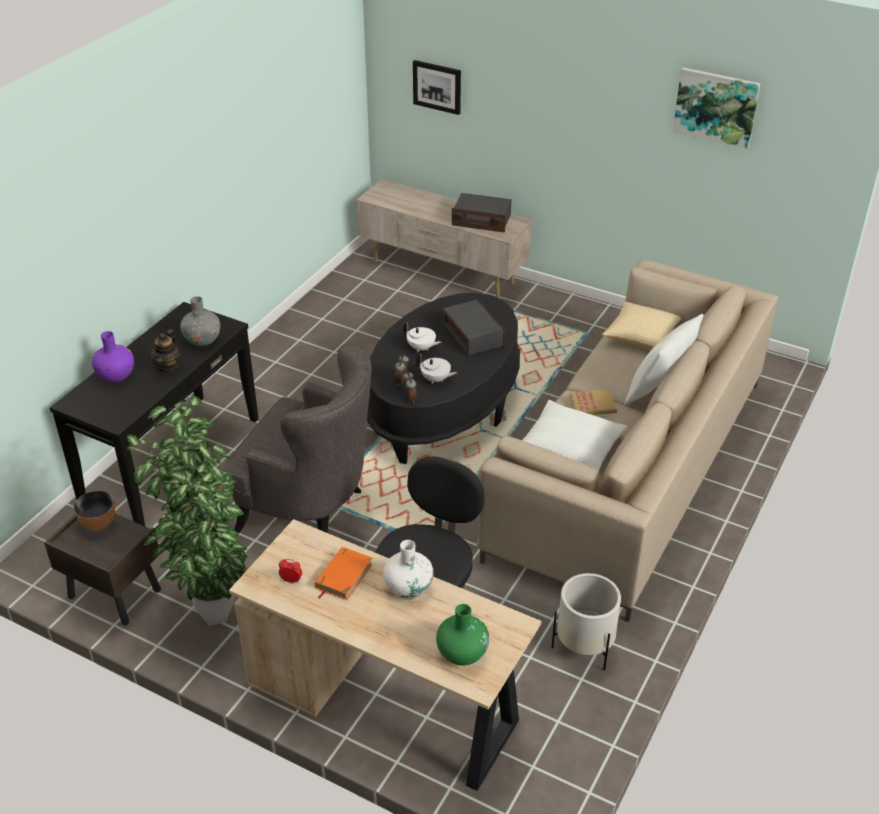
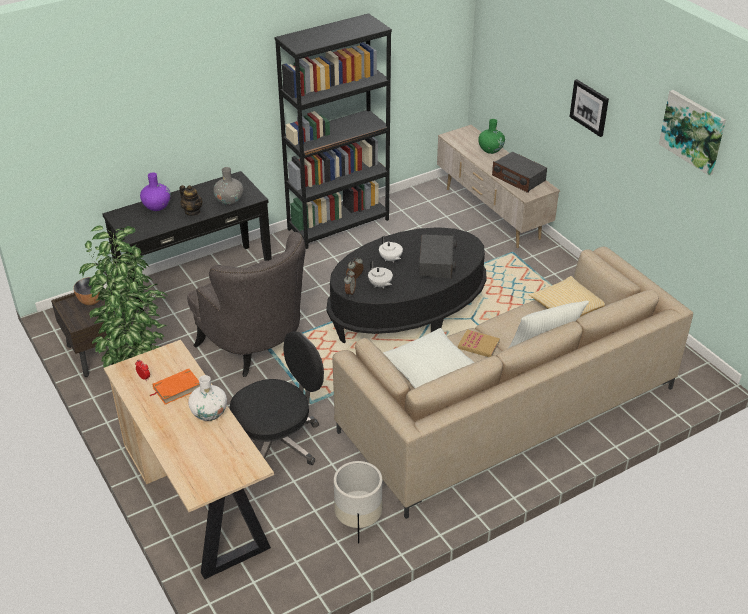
camera: 30 degrees right, 0 degrees up
(168, 367) = (192, 212): teapot -> teapot turned 90 degrees counterclockwise
(286, 337) = (338, 224): none -> black bookcase
(437, 86) = (513, 59): picture -> picture (589, 107)
(462, 653) = (203, 469): green vase -> green vase (490, 150)

